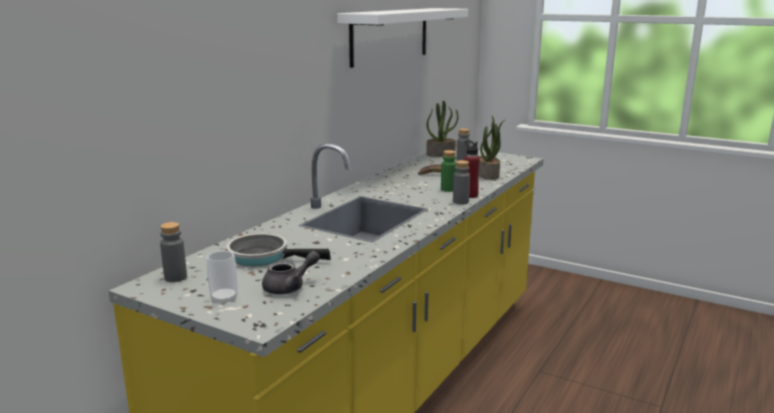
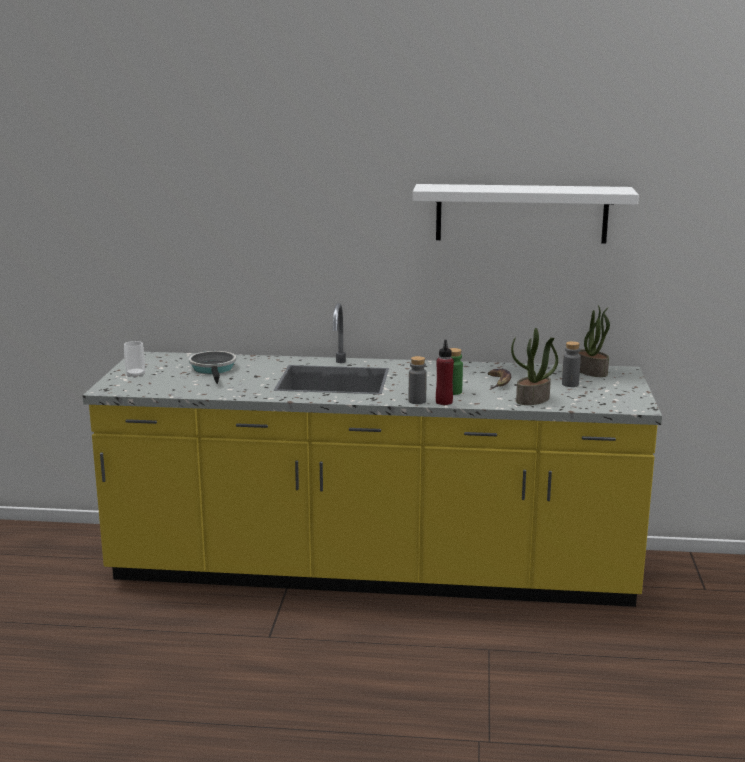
camera: 65 degrees right, 0 degrees up
(175, 277) = (160, 358): grey bottle -> none
(290, 287) = (166, 385): grey teapot -> none

